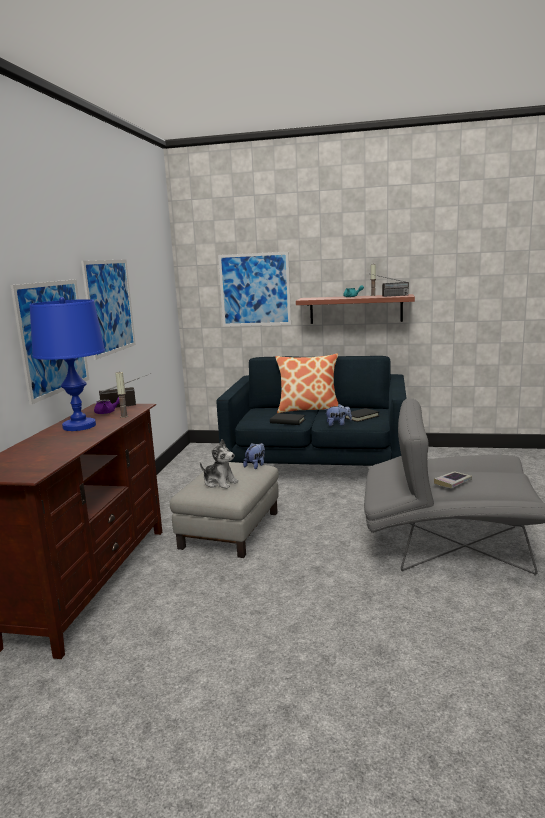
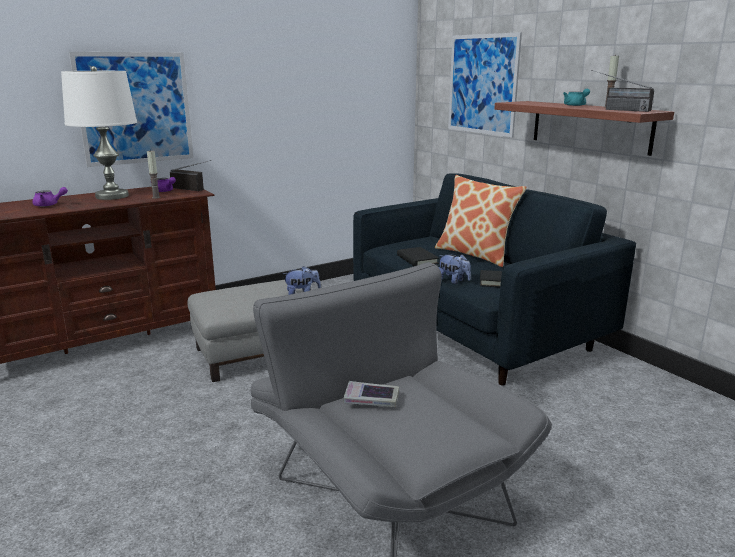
camera: 45 degrees right, 5 degrees up
(54, 445) = (49, 205): none -> purple teapot
(79, 426) = (112, 196): blue table lamp -> white table lamp
(110, 306) = (251, 86): picture -> none
(220, 482) = (234, 295): plush toy -> none

